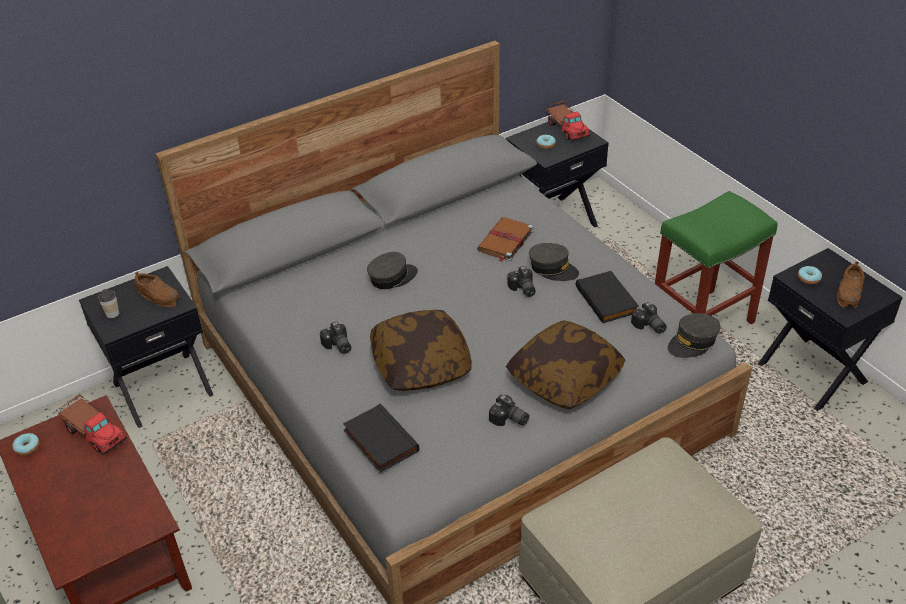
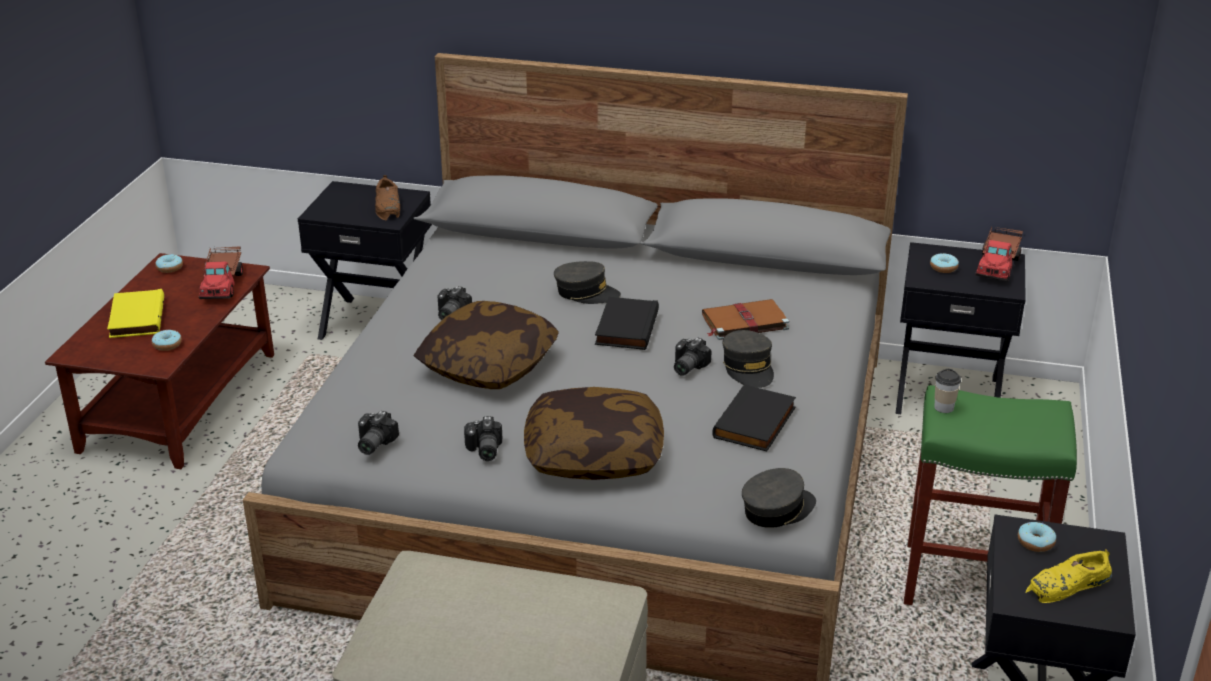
camera: 45 degrees right, 10 degrees down
(70, 503) = (135, 318): none -> yellow book
(112, 314) = (336, 202): cup -> cup (944, 407)
(134, 505) = (167, 345): none -> donut
(379, 441) = (353, 393): black book -> black book (625, 327)
(648, 326) = (756, 469): camera -> camera (372, 443)
(692, 342) = (777, 509): grey cap -> grey cap turned 135 degrees clockwise
(850, 291) = (1067, 585): brown shoe -> yellow shoe

